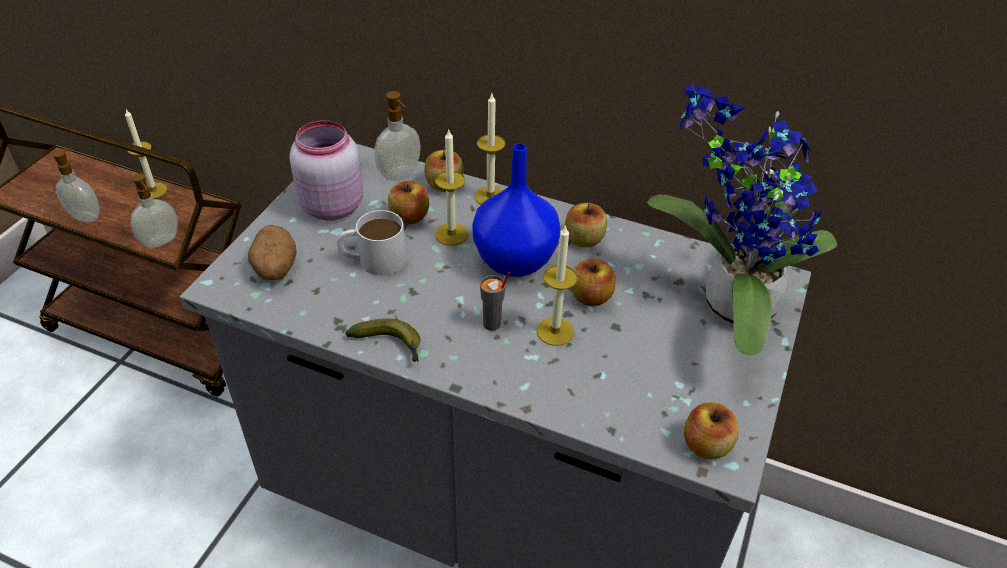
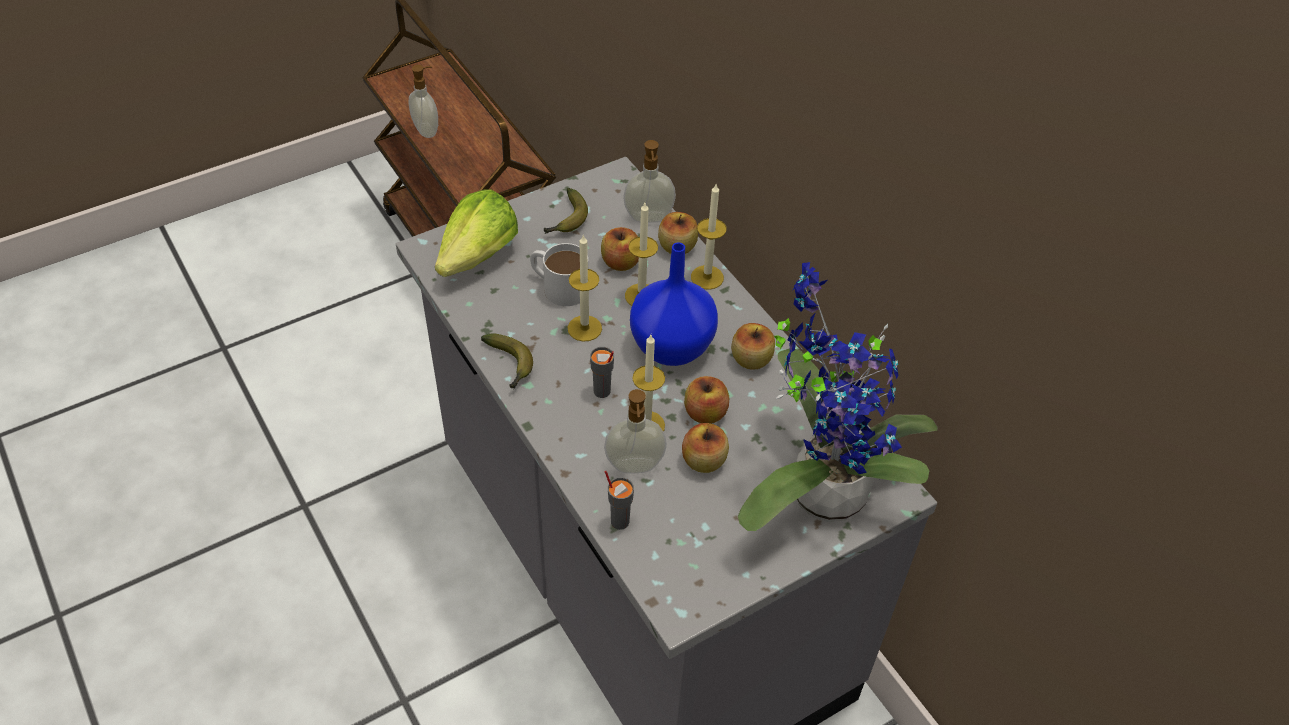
camera: 35 degrees right, 5 degrees up
(153, 191) = (494, 130): candle -> candle (584, 328)
(161, 242) = (466, 182): soap dispenser -> soap dispenser (634, 466)
(275, 269) = (478, 256): potato -> lettuce
(330, 205) = (566, 220): pink jar -> banana
(610, 421) = (619, 521): none -> grey cup
(706, 445) = (676, 585): apple -> apple (703, 461)

